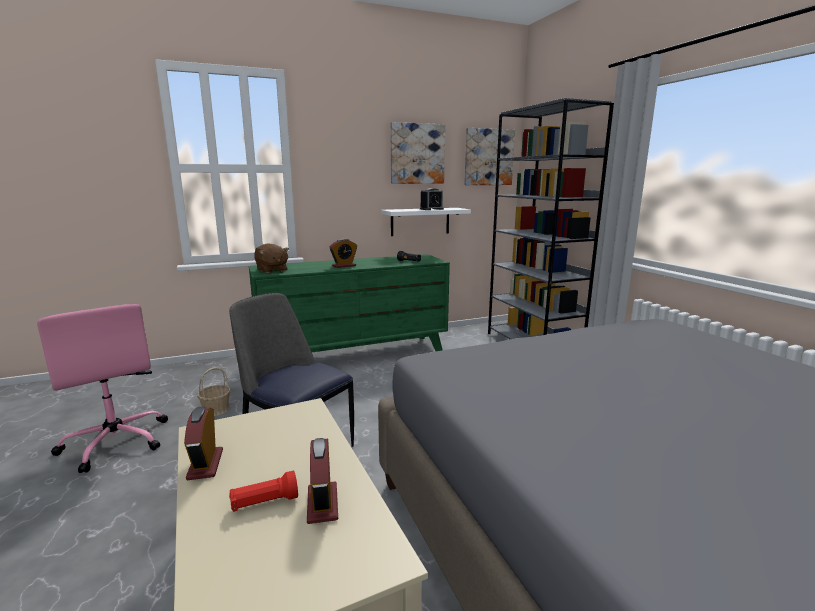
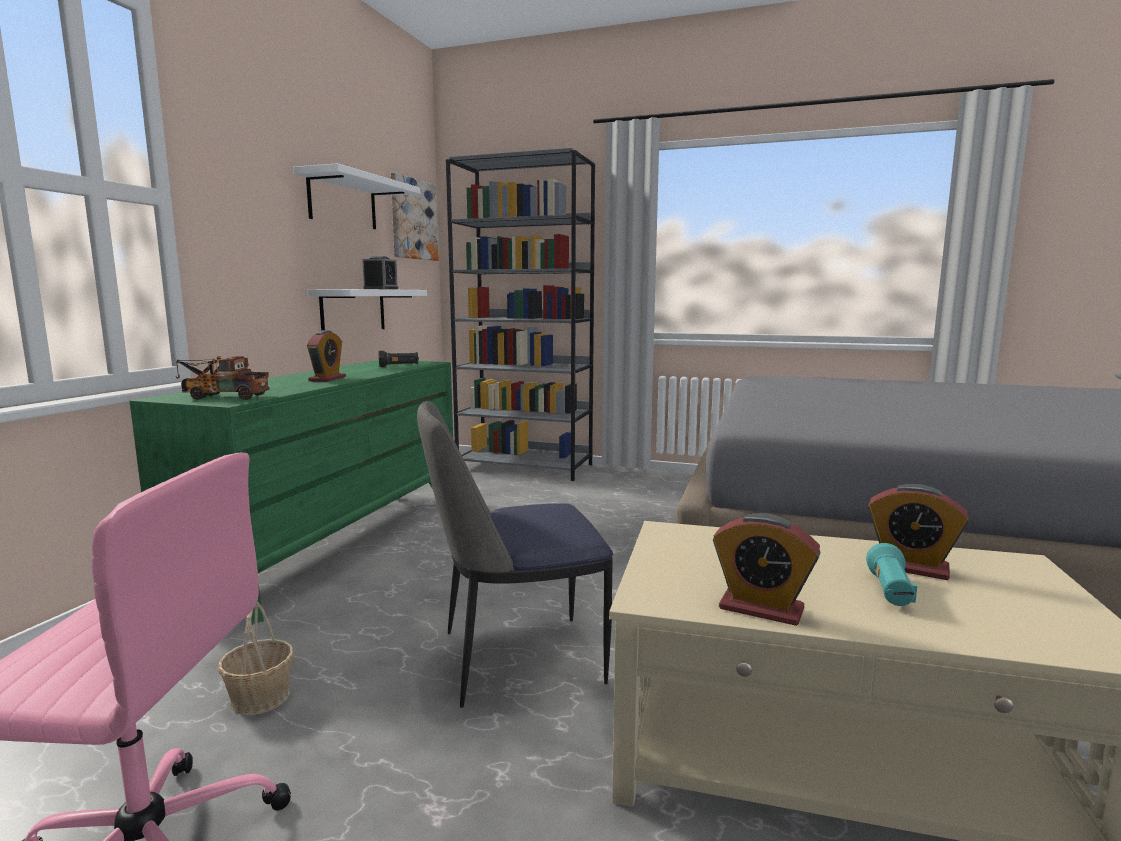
camera: 50 degrees left, 5 degrees down
(264, 503) = (890, 592): red flashlight -> turquoise flashlight
(271, 270) = (222, 397): brown plush toy -> toy truck
(417, 154) = (343, 201): picture -> white shelf

